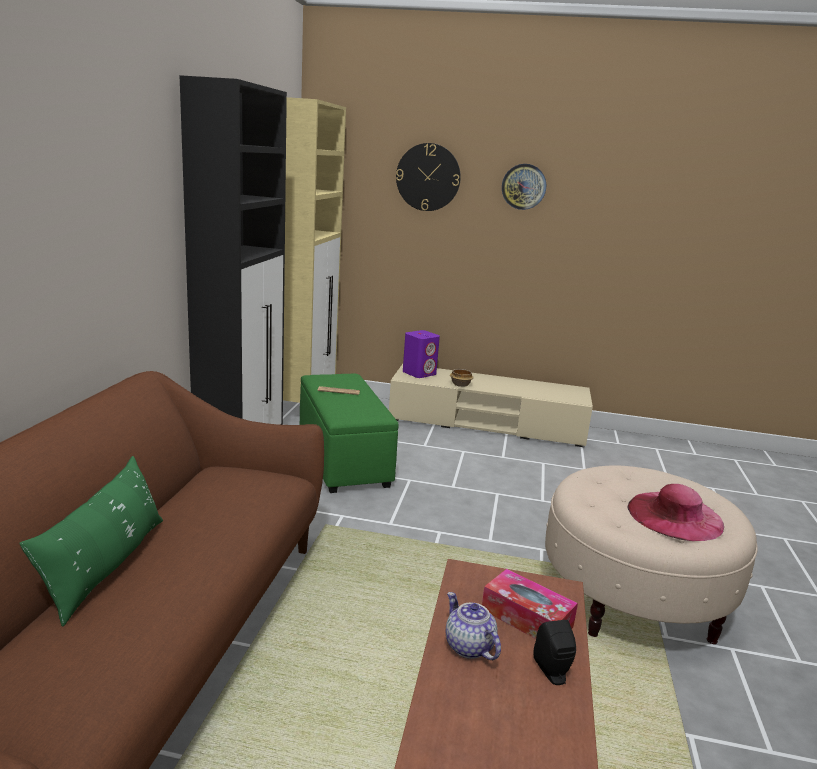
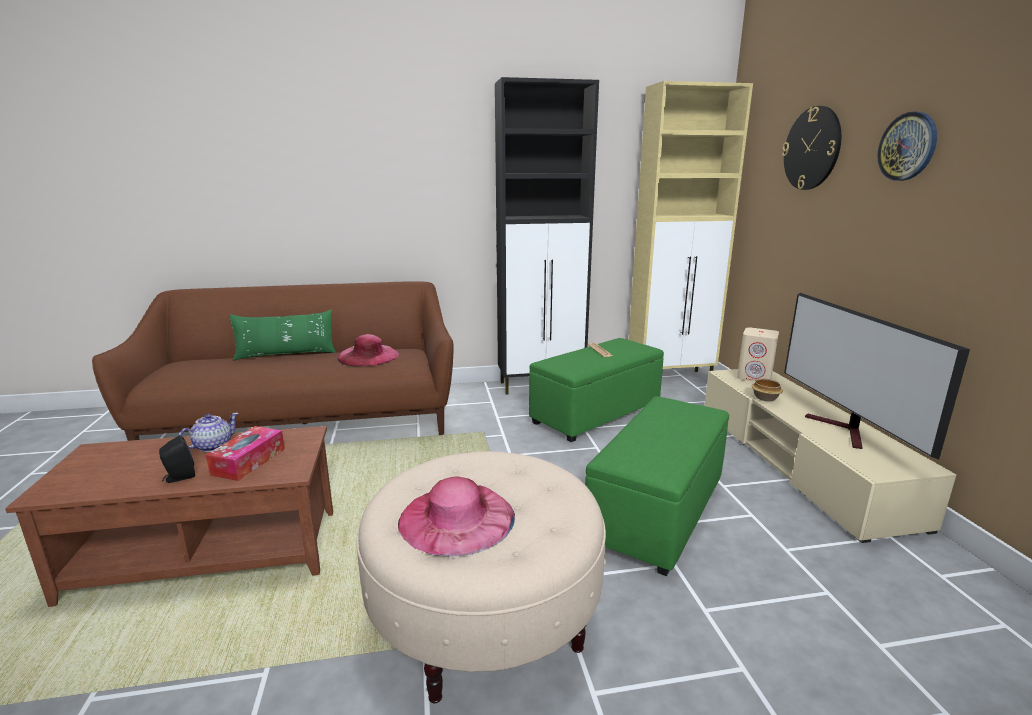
camera: 70 degrees right, 0 degrees up
(215, 499) = (368, 356): none -> pink hat
(419, 373) = (754, 377): purple speaker -> beige speaker
(525, 491) = (657, 512): none -> green ottoman
(526, 386) = (845, 431): none -> television

